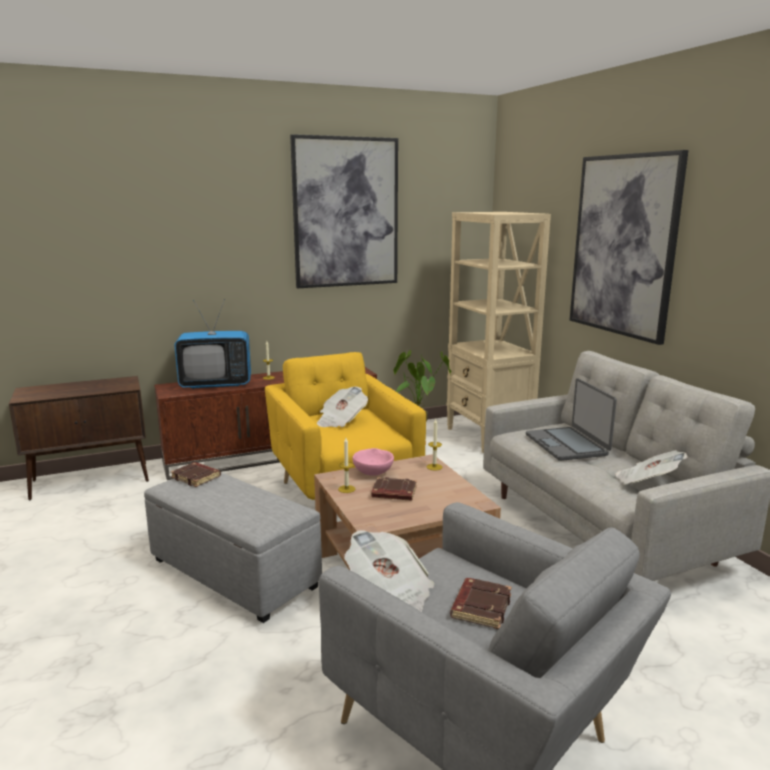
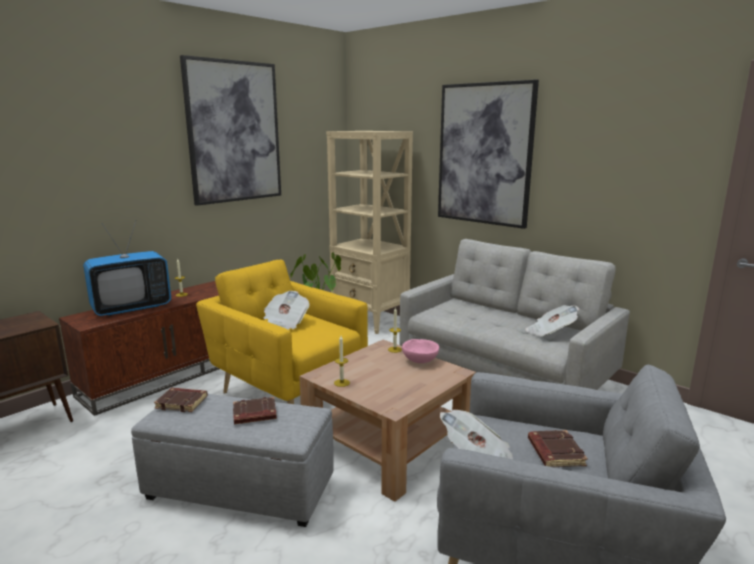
camera: 25 degrees left, 0 degrees up
(373, 473) = (350, 364): pink bowl -> pink bowl (420, 361)
(393, 493) = (384, 378): brown book -> brown book (254, 415)
(567, 445) = (473, 314): laptop -> none

